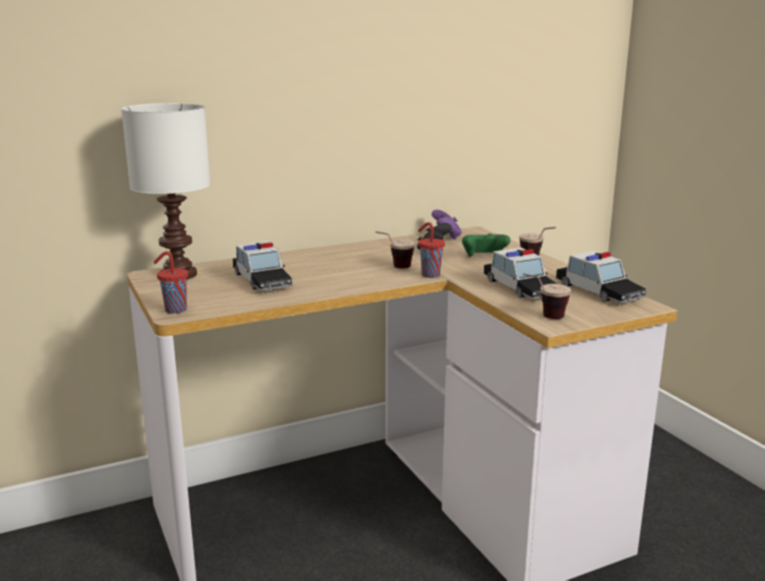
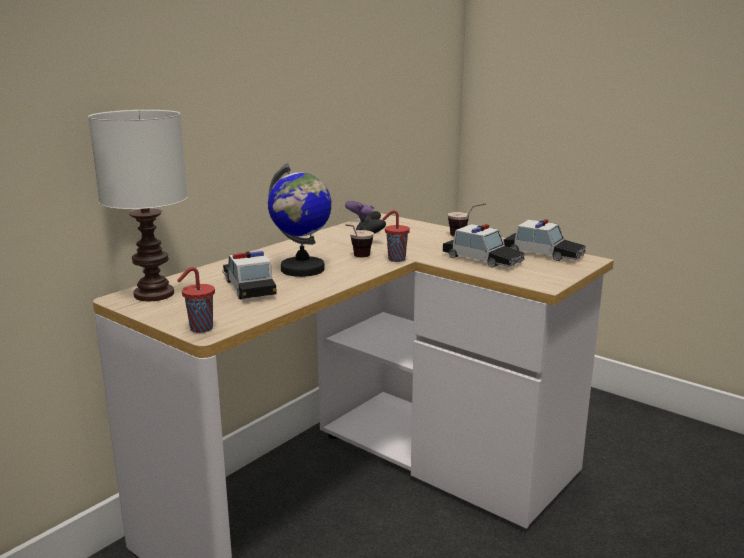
camera: 25 degrees left, 0 degrees up
(261, 280) = (249, 287): toy car -> toy car turned 150 degrees counterclockwise
(329, 272) = (302, 269): none -> globe
(484, 258) = (420, 239): green game controller -> none
(543, 318) = (532, 281): cup -> none

